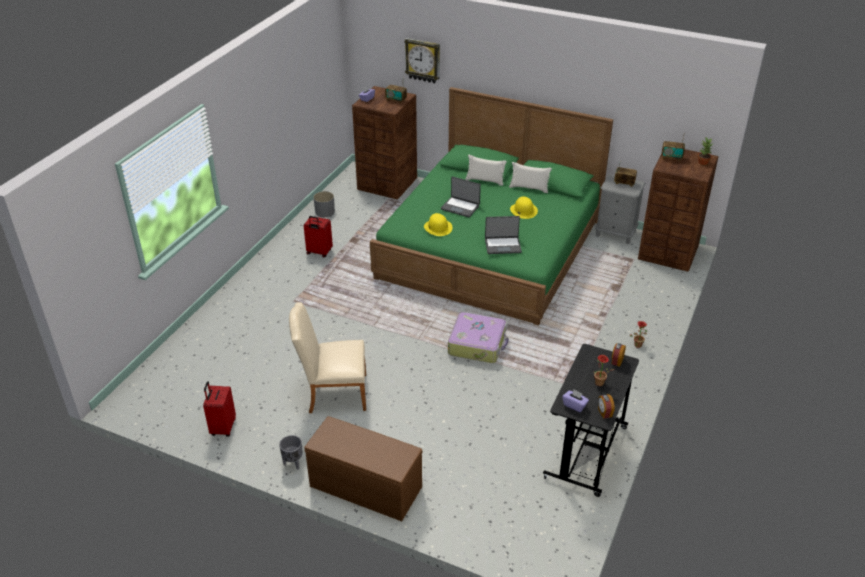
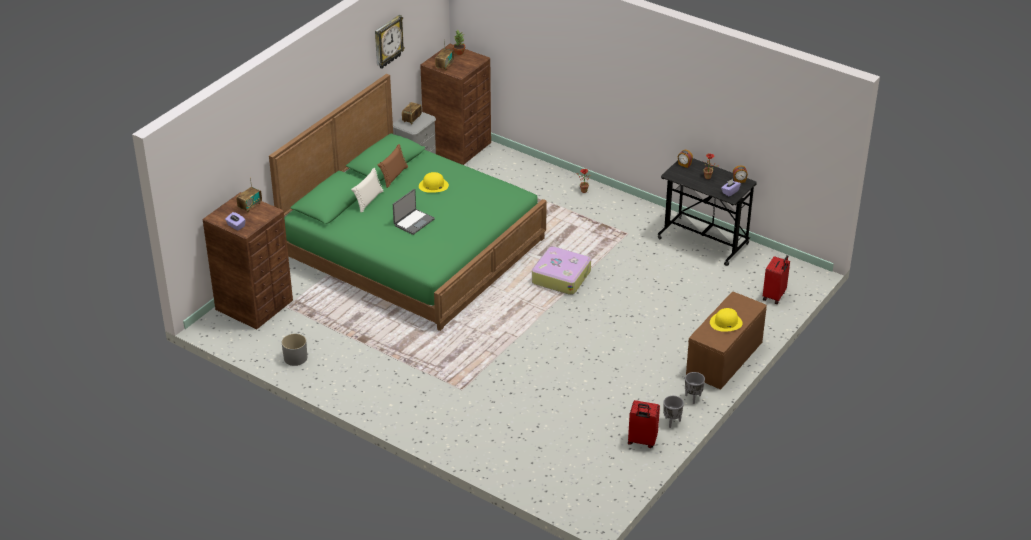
camera: 80 degrees left, 0 degrees up
(253, 448) = (671, 422): none -> grey planter
(319, 252) = (378, 367): red suitcase -> red suitcase (774, 296)
(332, 393) = (608, 370): beige chair -> none
(423, 60) = (239, 151): wall clock -> wall clock (387, 42)
(438, 227) = (445, 240): yellow hat -> yellow hat (726, 322)
(503, 245) = (489, 206): laptop -> none
(529, 188) = (393, 176): white pillow -> brown pillow

